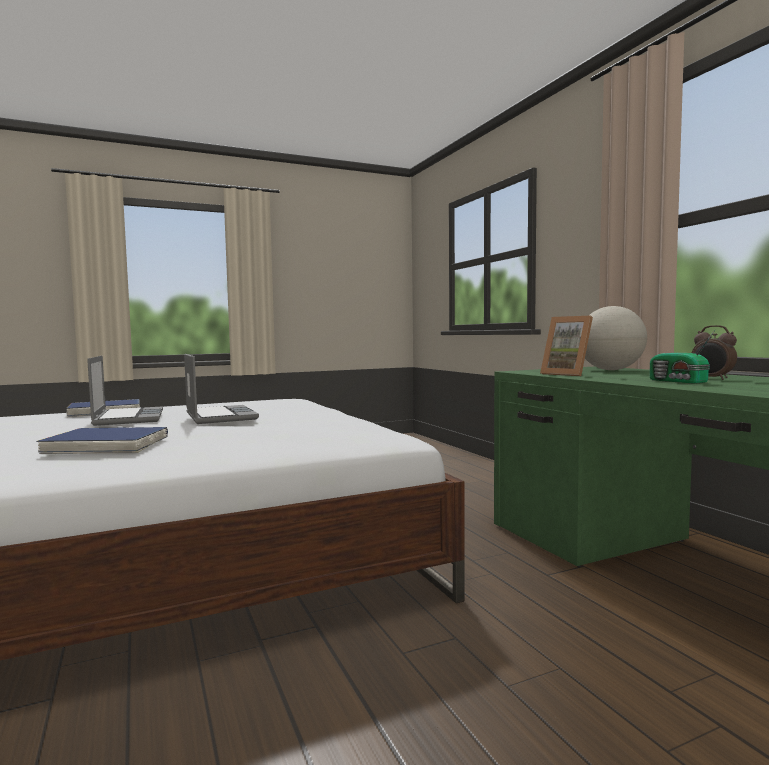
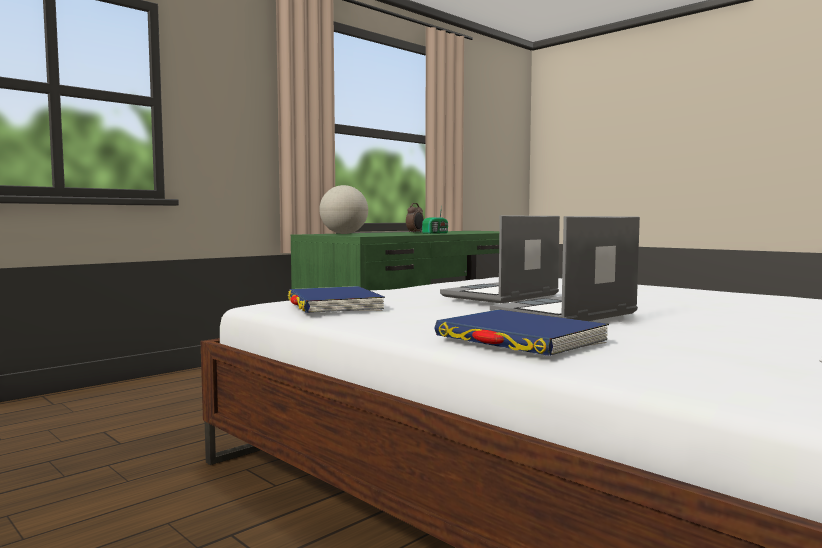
camera: 110 degrees left, 0 degrees up
(107, 445) = (678, 296): blue book -> blue book (334, 305)
(568, 374) = (390, 234): picture frame -> none

